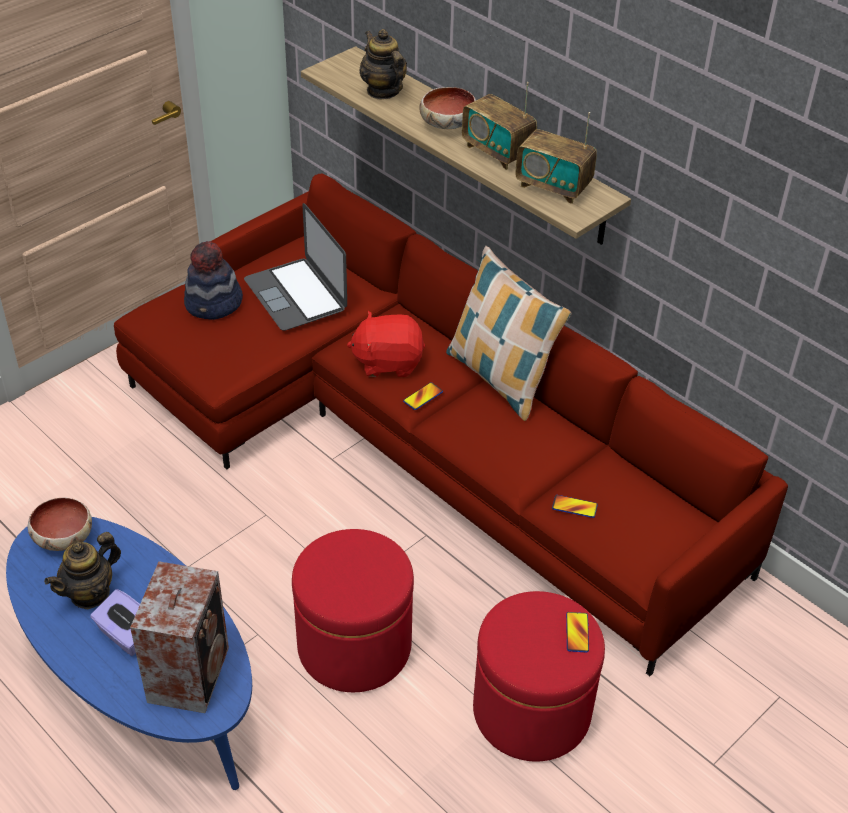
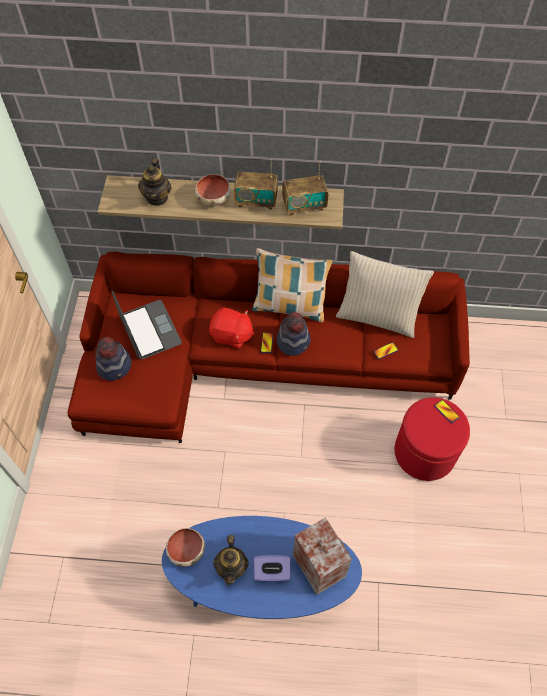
camera: 40 degrees left, 15 degrees up
(296, 294) = (150, 330): laptop -> laptop turned 135 degrees counterclockwise
(354, 646) = (329, 483): red ottoman -> none
(383, 91) = (157, 197): teapot -> teapot turned 105 degrees counterclockwise
(388, 362) = (231, 335): red plush toy -> red plush toy turned 120 degrees counterclockwise
(459, 416) = (293, 341): none -> hat
(612, 462) = (378, 316): none -> beige pillow

